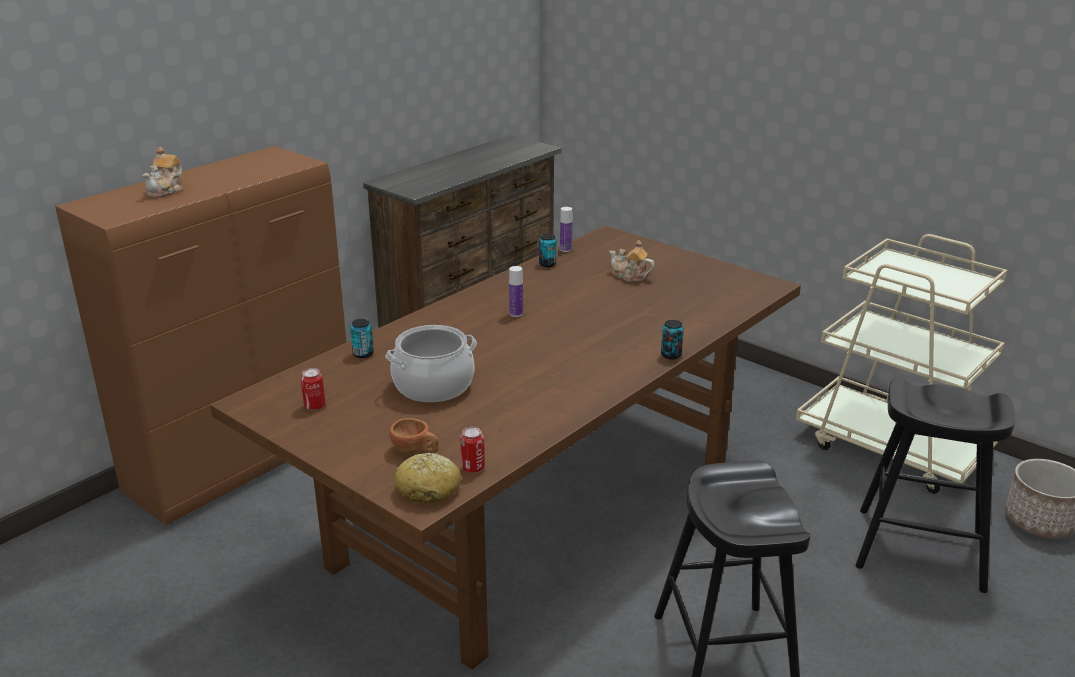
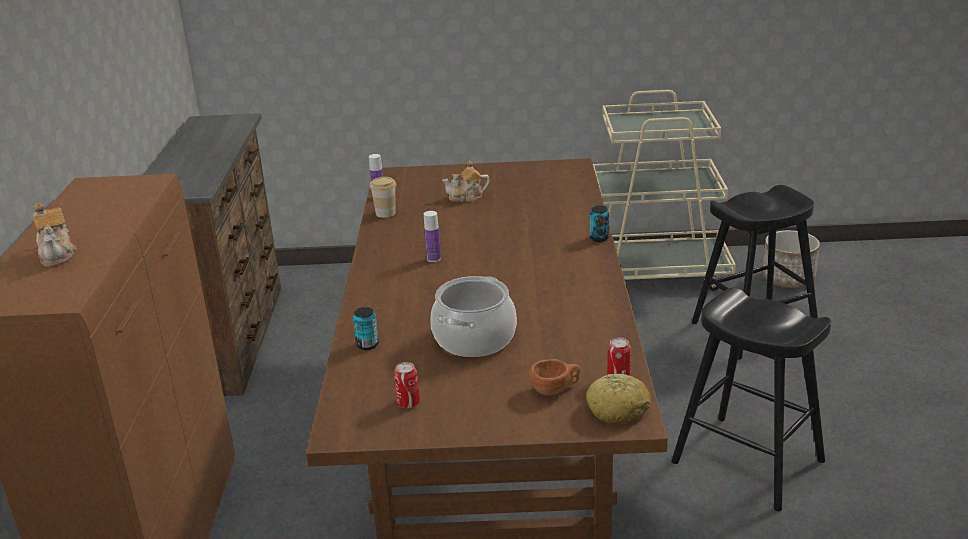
camera: 40 degrees left, 0 degrees up
(547, 264) = (385, 213): can -> cup

